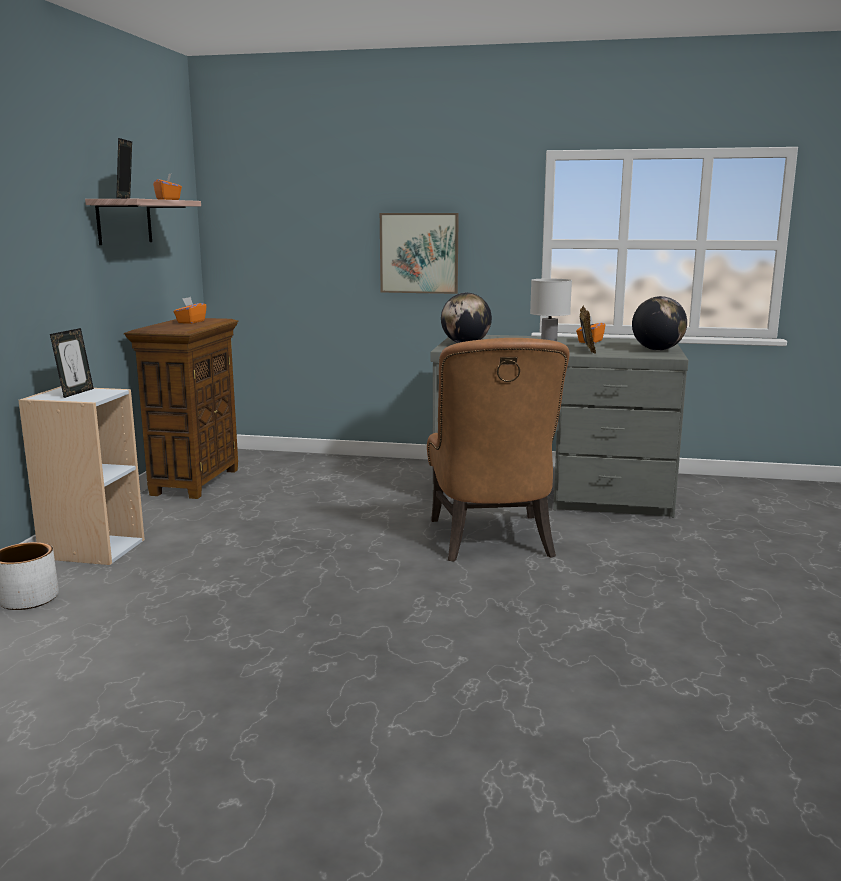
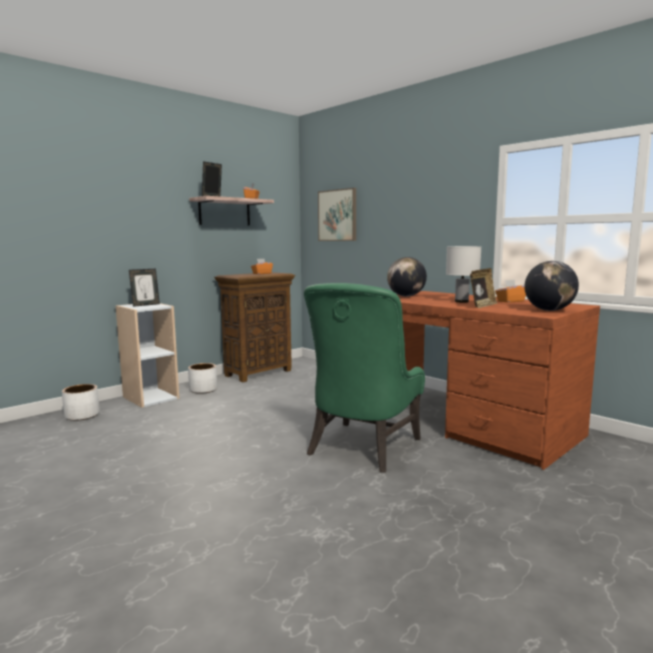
camera: 35 degrees right, 5 degrees down
(157, 520) = (203, 390): none -> white planter
(419, 253) = (412, 231): picture -> picture (337, 215)
(492, 538) = (363, 446): brown chair -> green chair
(553, 491) = (469, 424): grey desk -> brown desk

